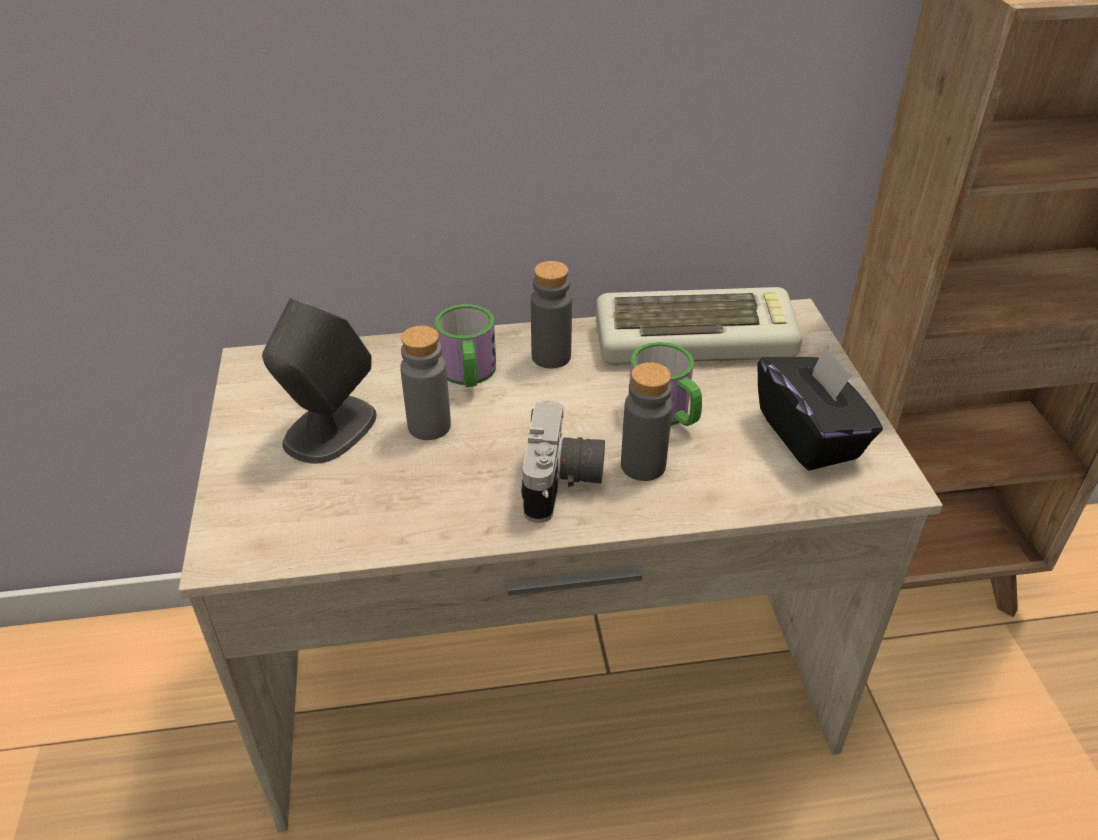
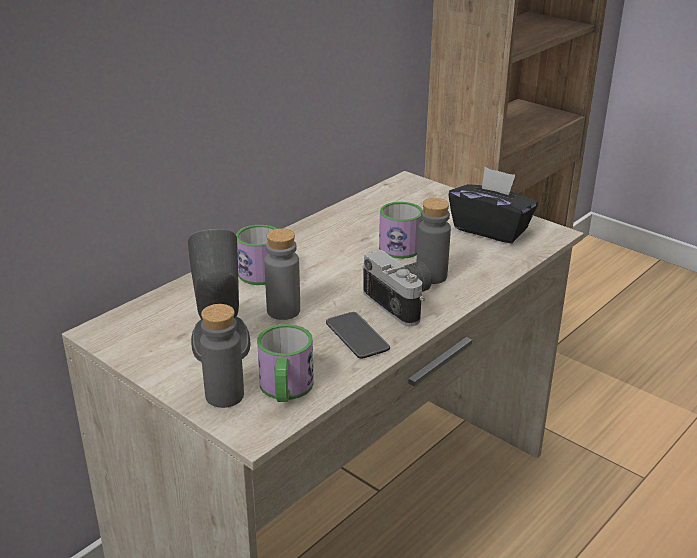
camera: 40 degrees left, 10 degrees down
(308, 525) = (285, 390): none -> mug
(457, 501) = (357, 336): none -> phone
(551, 357) = (304, 249): grey bottle -> grey bottle (224, 396)
(696, 338) = (372, 209): keyboard -> none

